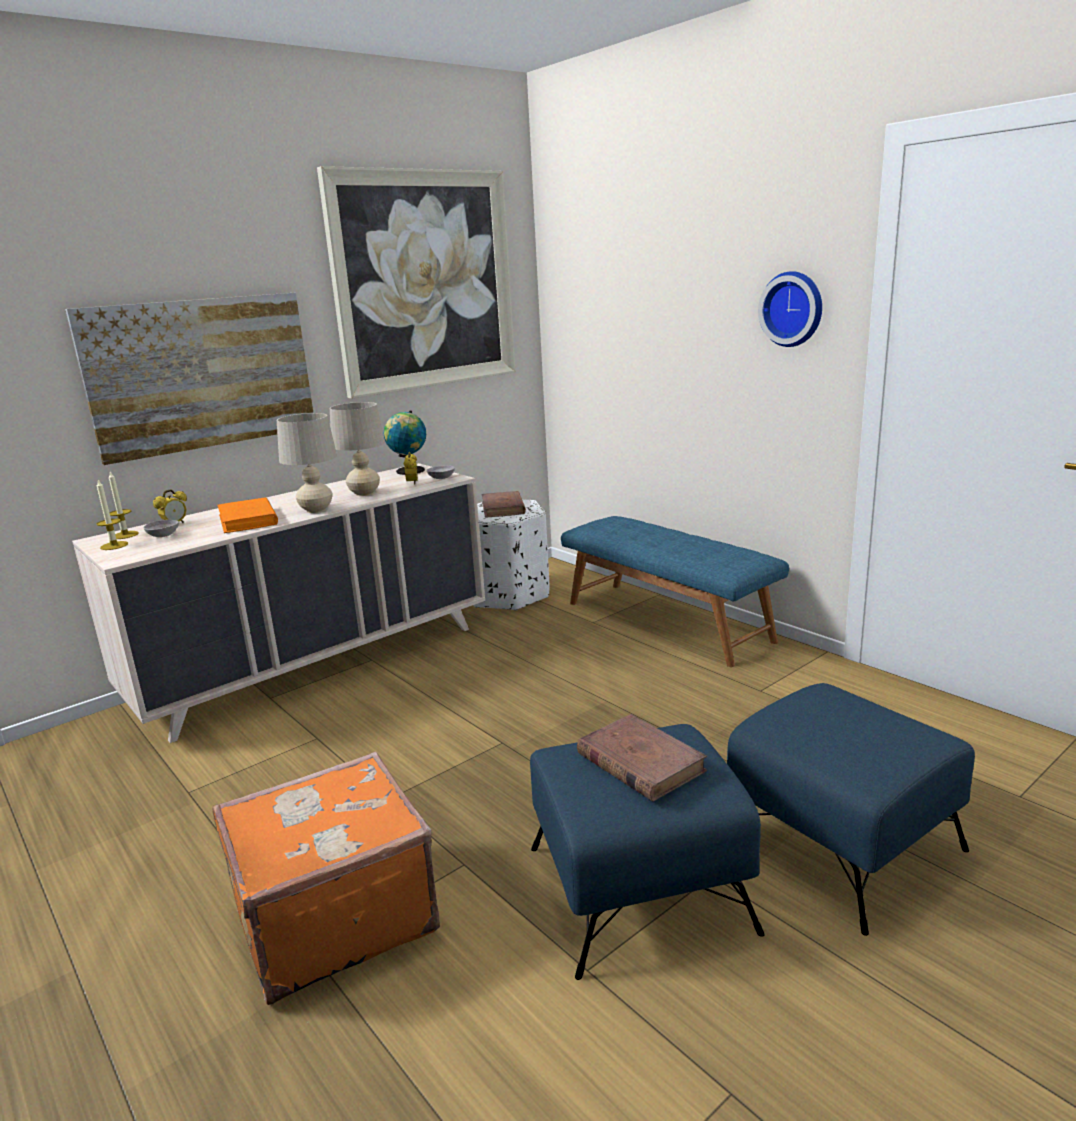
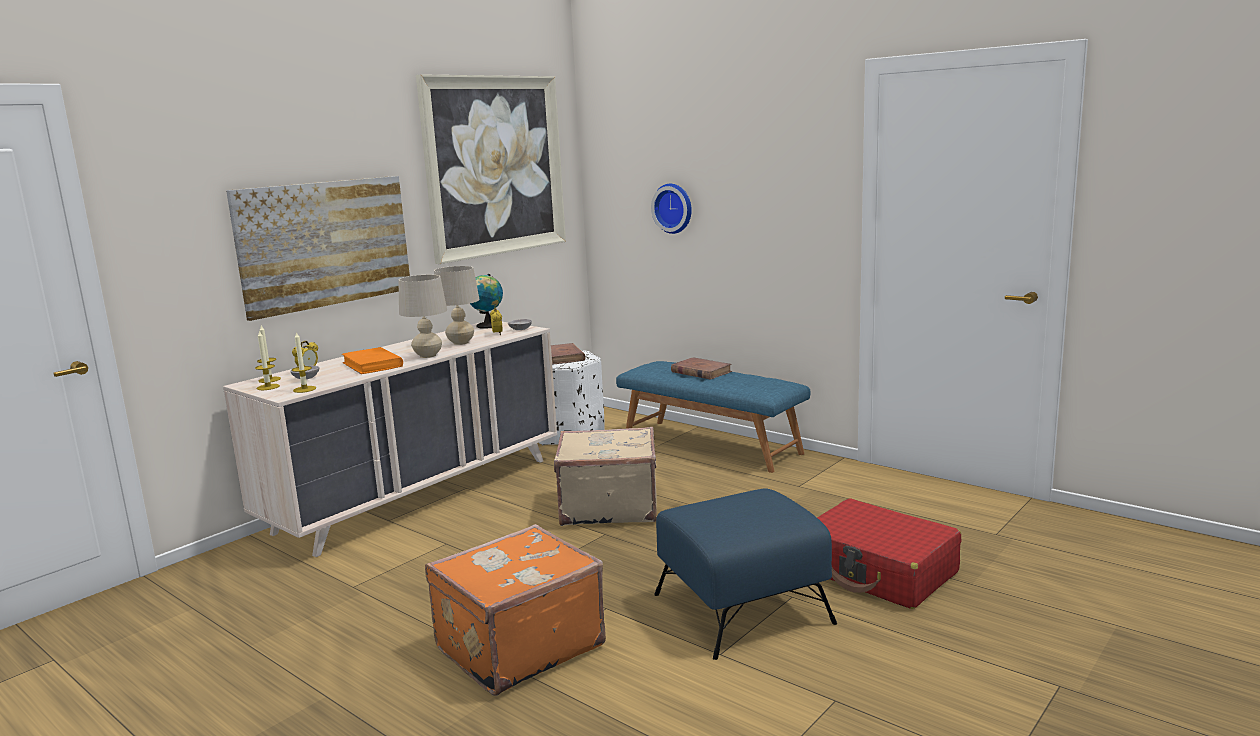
camera: 10 degrees left, 5 degrees down
(148, 551) = (304, 389): none -> candle
(519, 701) = (608, 507): none -> beige suitcase
(640, 762) = (742, 508): brown book -> brown book (701, 372)
(793, 309) = (803, 188): wall clock -> wall clock (674, 208)
(840, 844) = (878, 571): blue ottoman -> red suitcase

